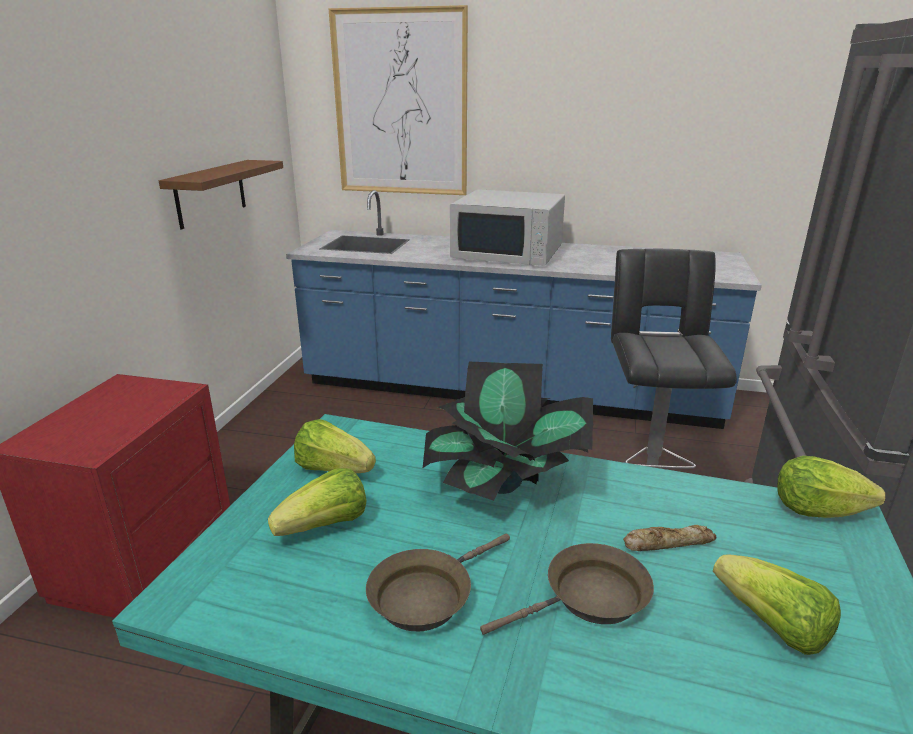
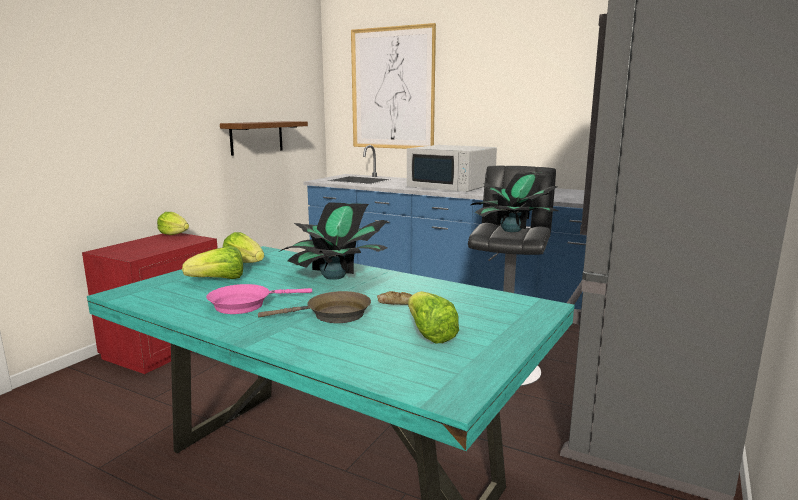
camera: 15 degrees right, 10 degrees down
(426, 595) = (245, 305): brown frying pan -> pink frying pan
(676, 349) = (512, 230): none -> potted plant
(816, 510) = (525, 302): lettuce -> lettuce (174, 234)

